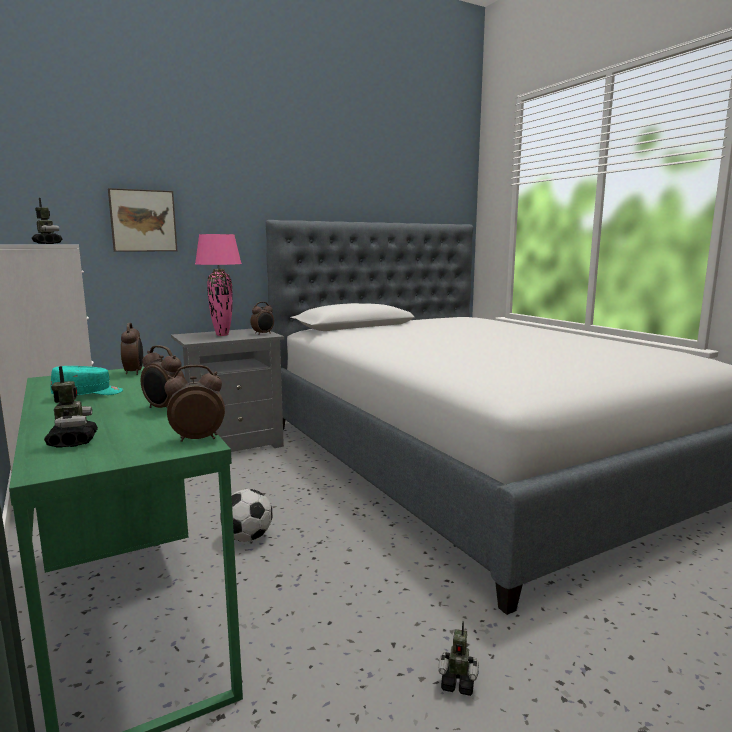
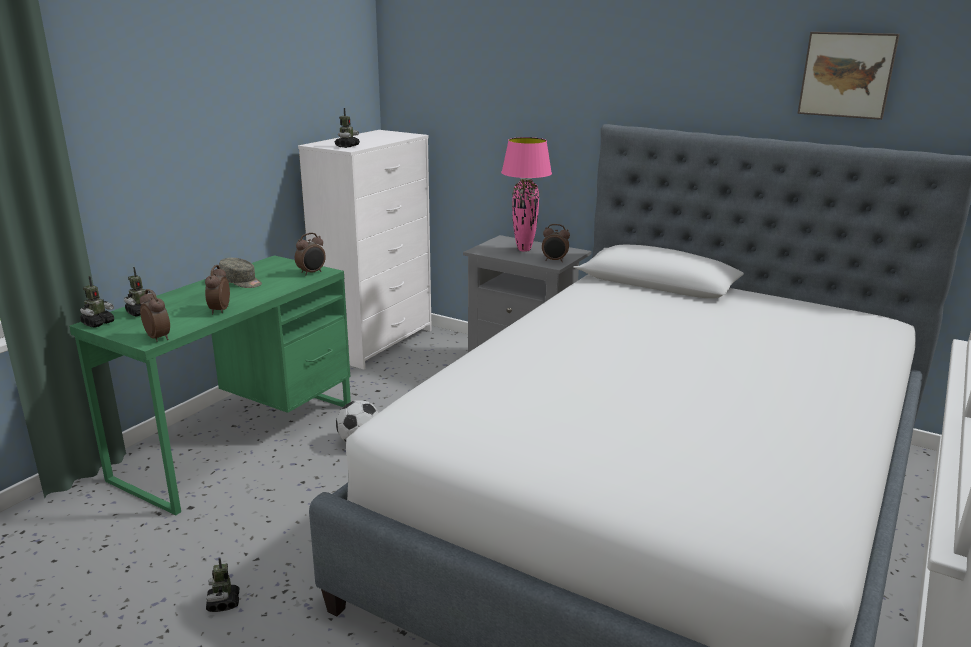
camera: 60 degrees right, 10 degrees up
(54, 467) = (98, 323): none -> toy robot
(88, 394) = (241, 282): turquoise cap -> grey cap
(143, 221) = (489, 115): picture -> picture (847, 74)

